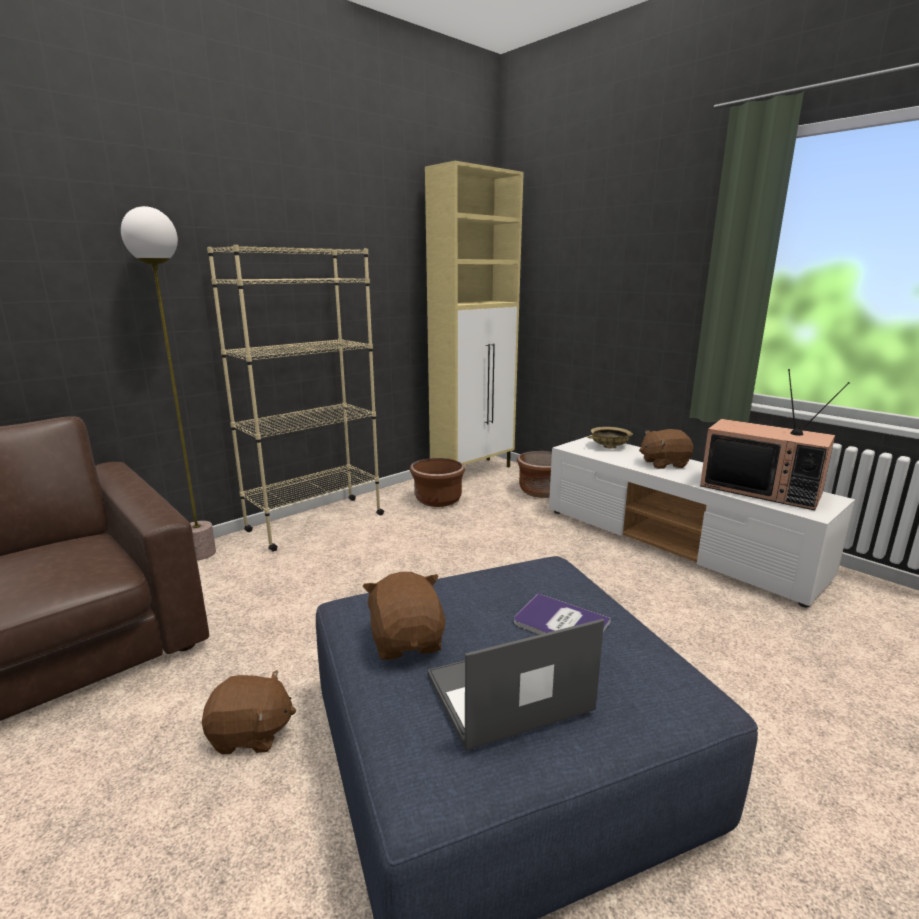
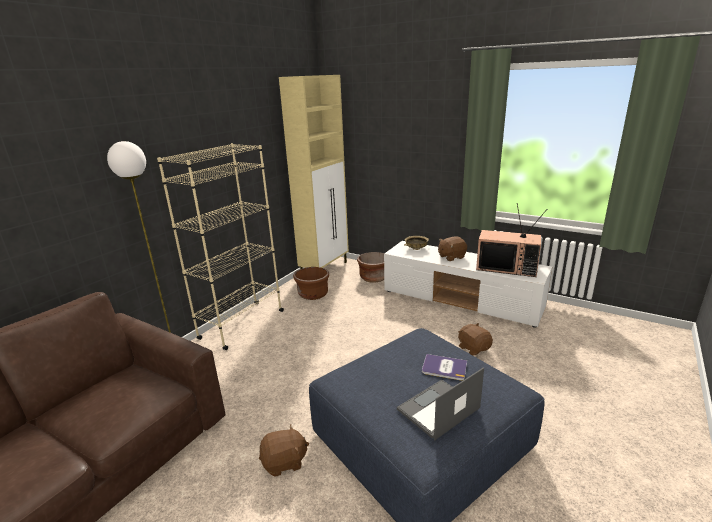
camera: 15 degrees left, 5 degrees up
(407, 641) = (375, 394): brown plush toy -> brown plush toy (473, 348)

